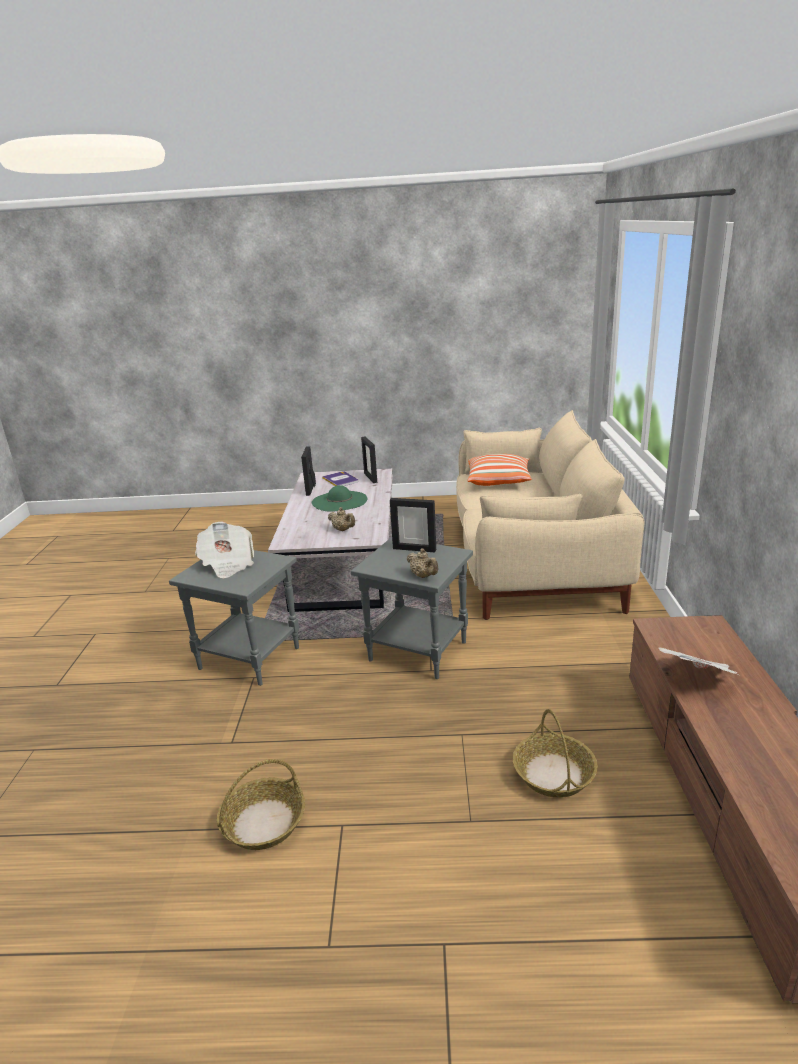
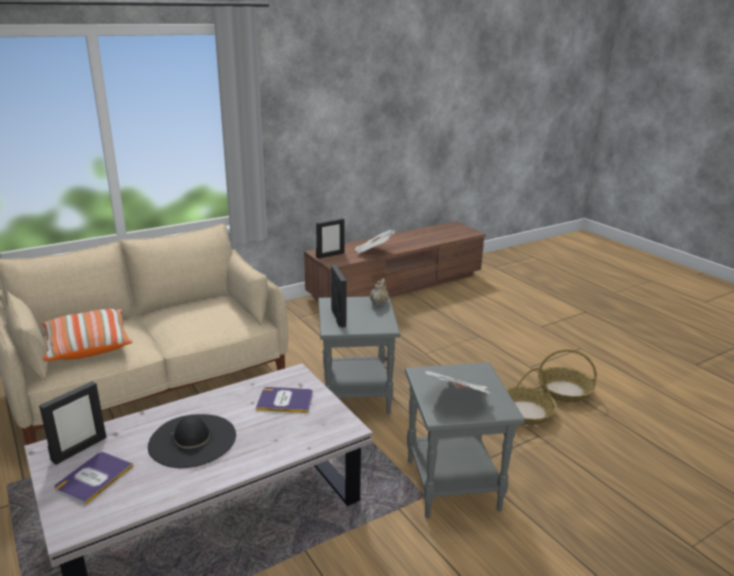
camera: 125 degrees left, 0 degrees up
(311, 489) = (148, 492): picture frame -> picture frame (330, 255)
(339, 501) = (192, 440): green hat -> black hat
(343, 530) = (285, 401): beige teapot -> book
(554, 774) = (423, 323): basket -> basket (525, 412)

